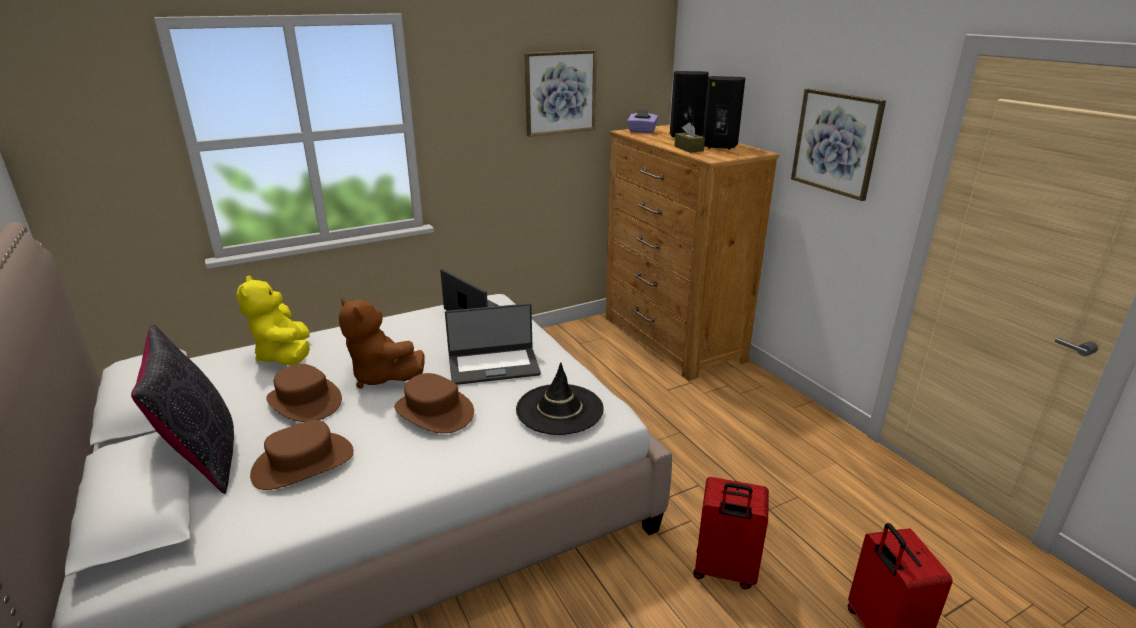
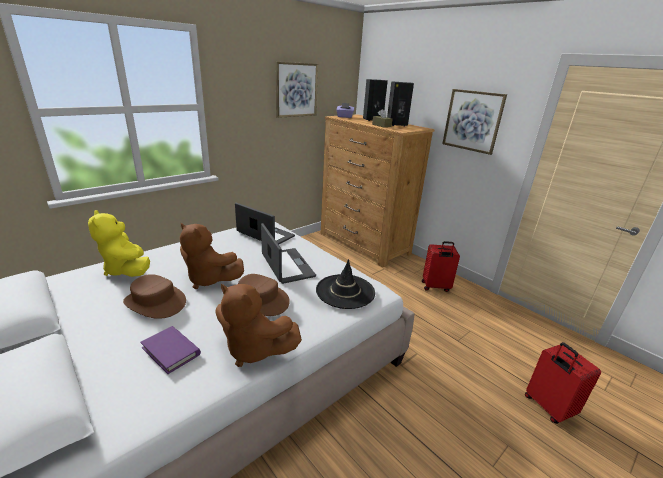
camera: 15 degrees left, 0 degrees up
(203, 456) = (80, 356): black pillow -> none
(303, 463) = (171, 351): brown hat -> purple book
(402, 473) = (253, 349): none -> brown plush toy
(493, 366) = (286, 266): laptop -> laptop turned 90 degrees counterclockwise
(724, 571) = (448, 383): red suitcase -> red suitcase (435, 287)

